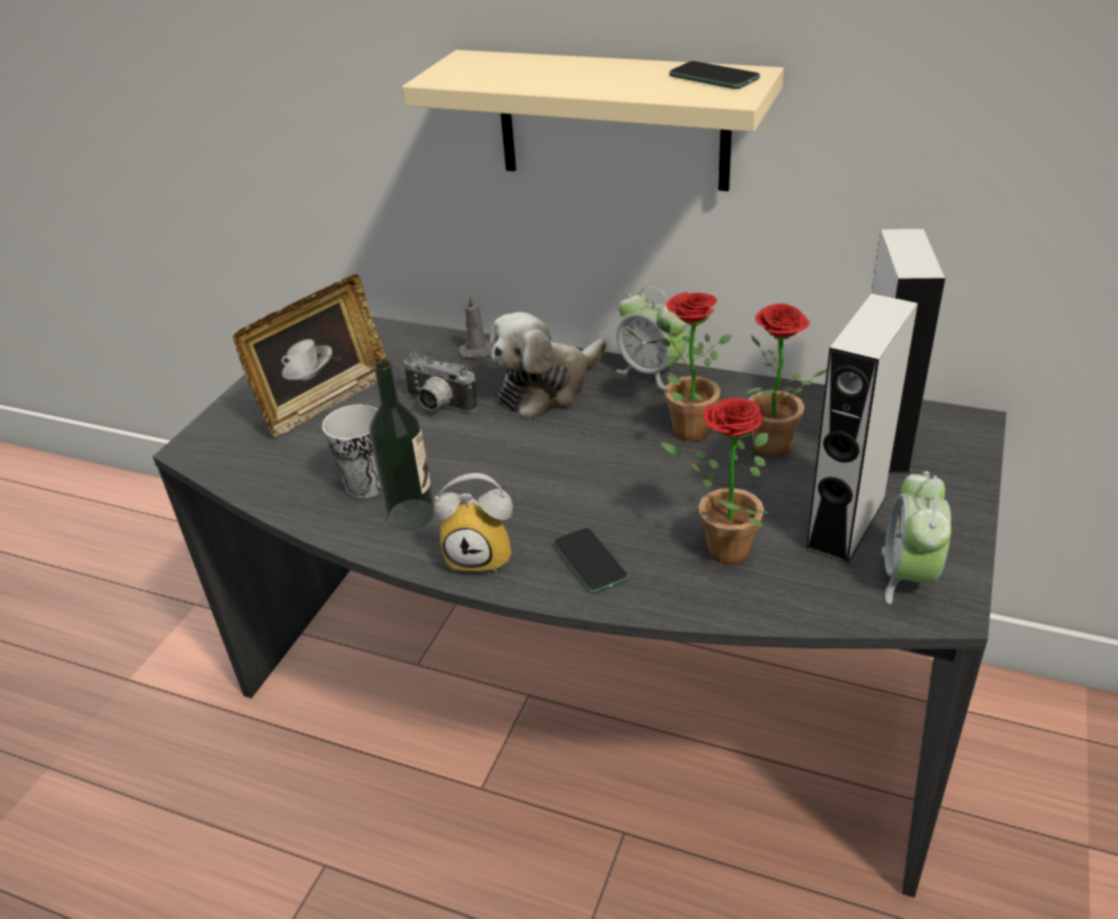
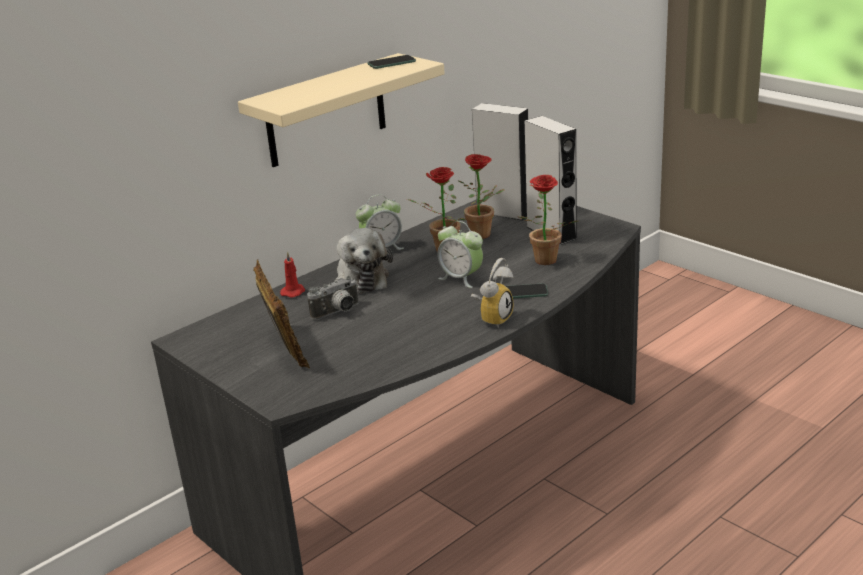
camera: 65 degrees left, 10 degrees down
(366, 485) = (394, 344): cup -> none
(411, 514) = (437, 334): bottle -> none
(479, 351) = (294, 292): grey candle -> red candle
(908, 576) = (595, 229): alarm clock -> alarm clock (461, 278)

